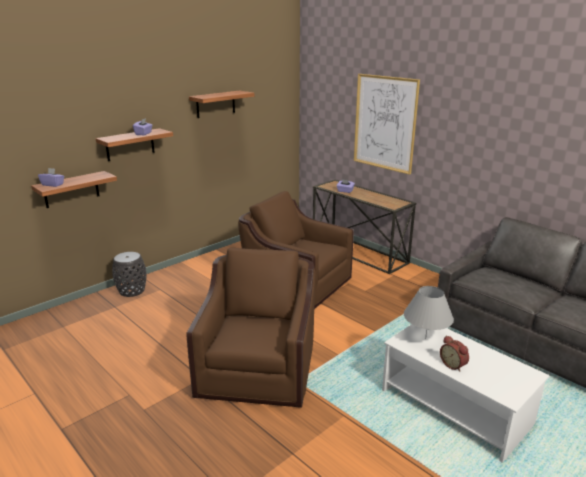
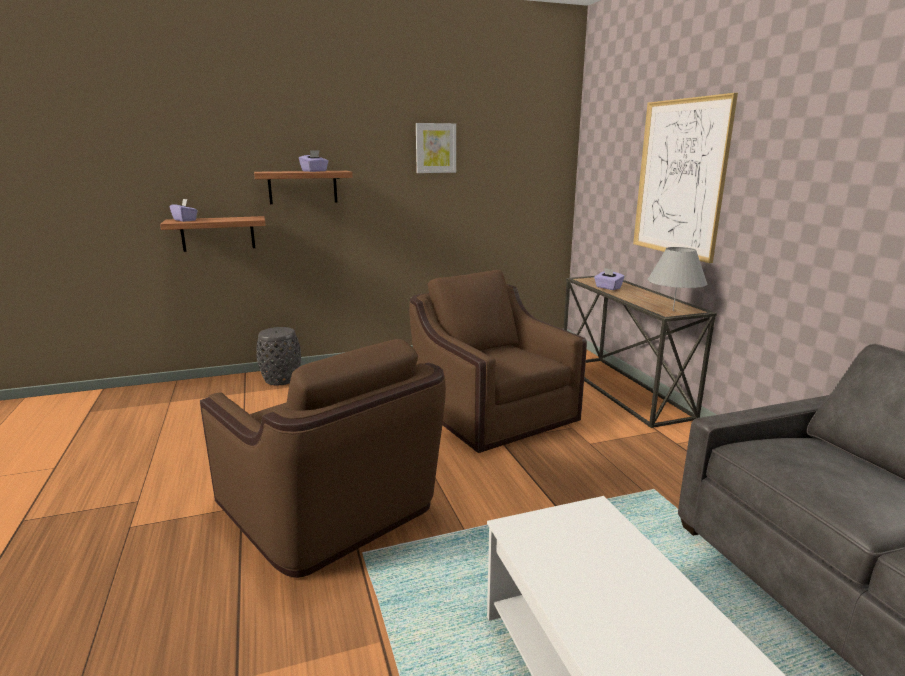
camera: 25 degrees right, 5 degrees down
(215, 104) = (435, 148): shelf -> picture
(258, 365) = (331, 511): brown armchair -> brown armchair turned 105 degrees clockwise
(425, 338) = (574, 537): grey table lamp -> grey table lamp (673, 310)
(453, 365) = (589, 610): alarm clock -> none

